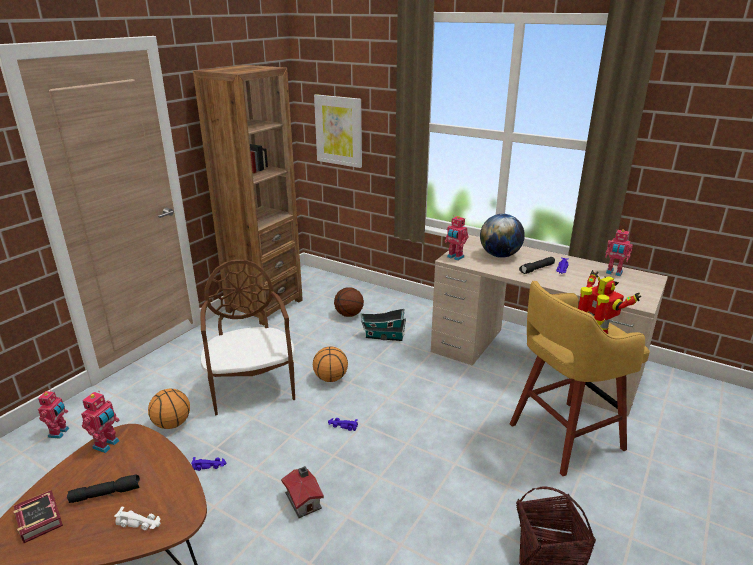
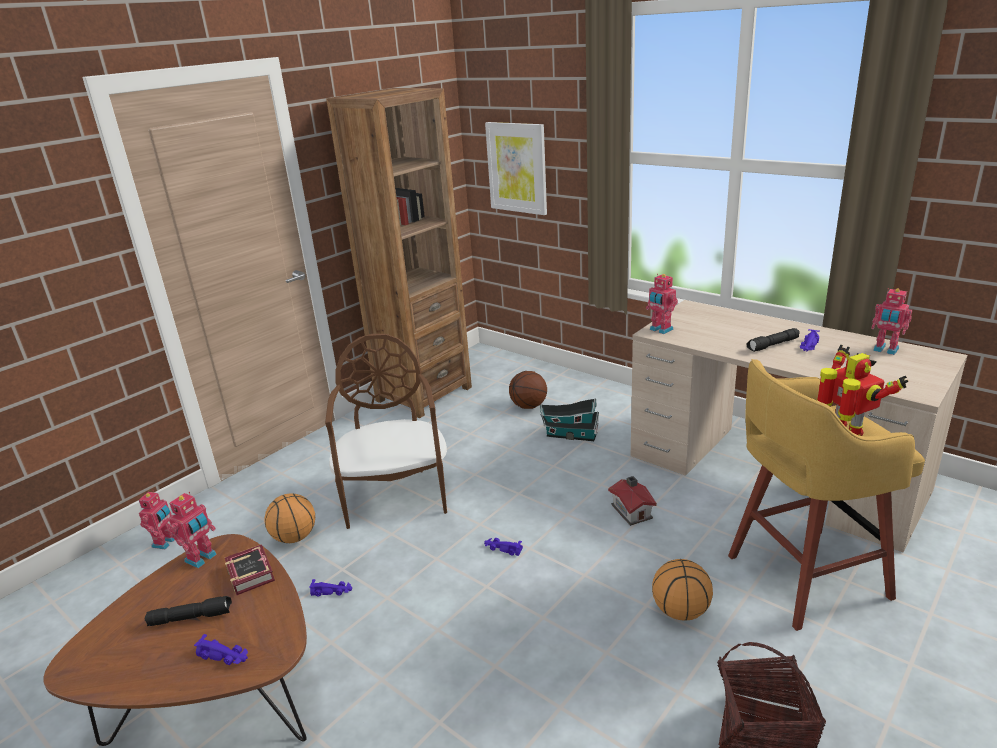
camera: 10 degrees right, 0 degrees up
(40, 517) = (114, 641): book -> book (251, 572)
(140, 523) = (224, 656): white toy car -> purple toy car
(303, 500) = (442, 641): toy house -> toy house (632, 511)
(330, 378) = (495, 487): basketball -> basketball (680, 611)
(499, 255) = (723, 327): globe -> none

